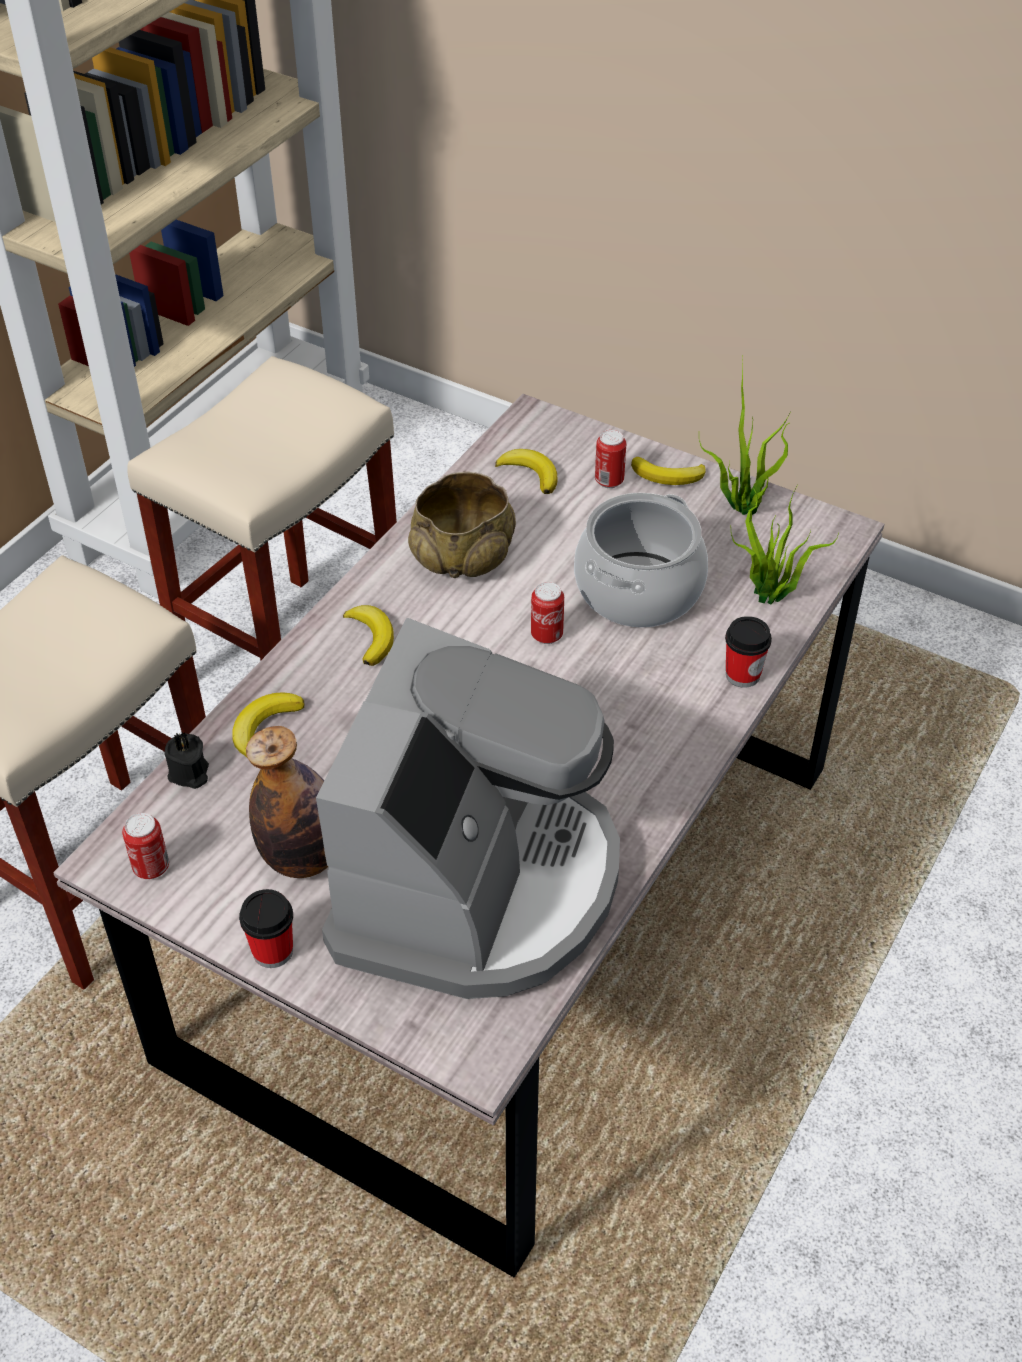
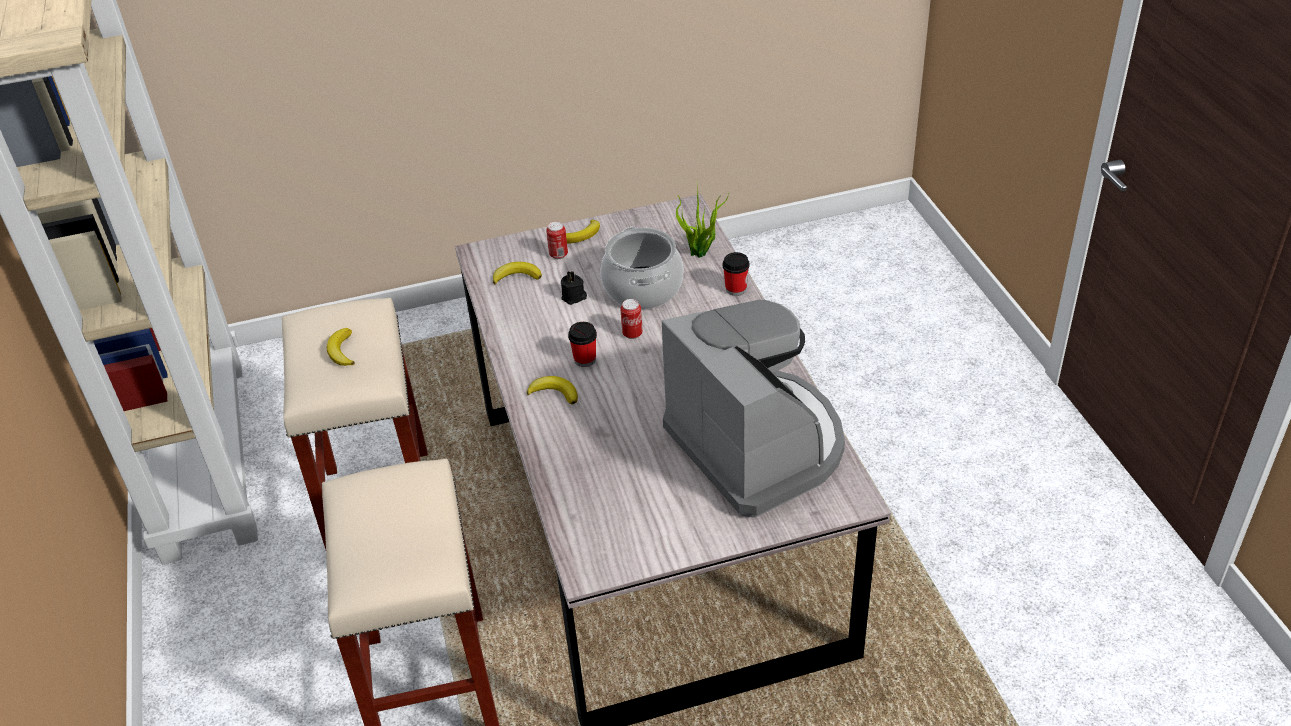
camera: 45 degrees left, 5 degrees down
(151, 867) = (611, 557): can -> none
(189, 774) = (564, 510): black candle -> black candle (574, 297)
(264, 726) = (566, 464): banana -> banana (341, 351)
(273, 951) = (717, 538): cup -> cup (585, 359)
(303, 857) = (671, 496): bottle -> none
(463, 557) = (542, 331): beige bowl -> none
(741, 506) = (633, 226): potted plant -> none

